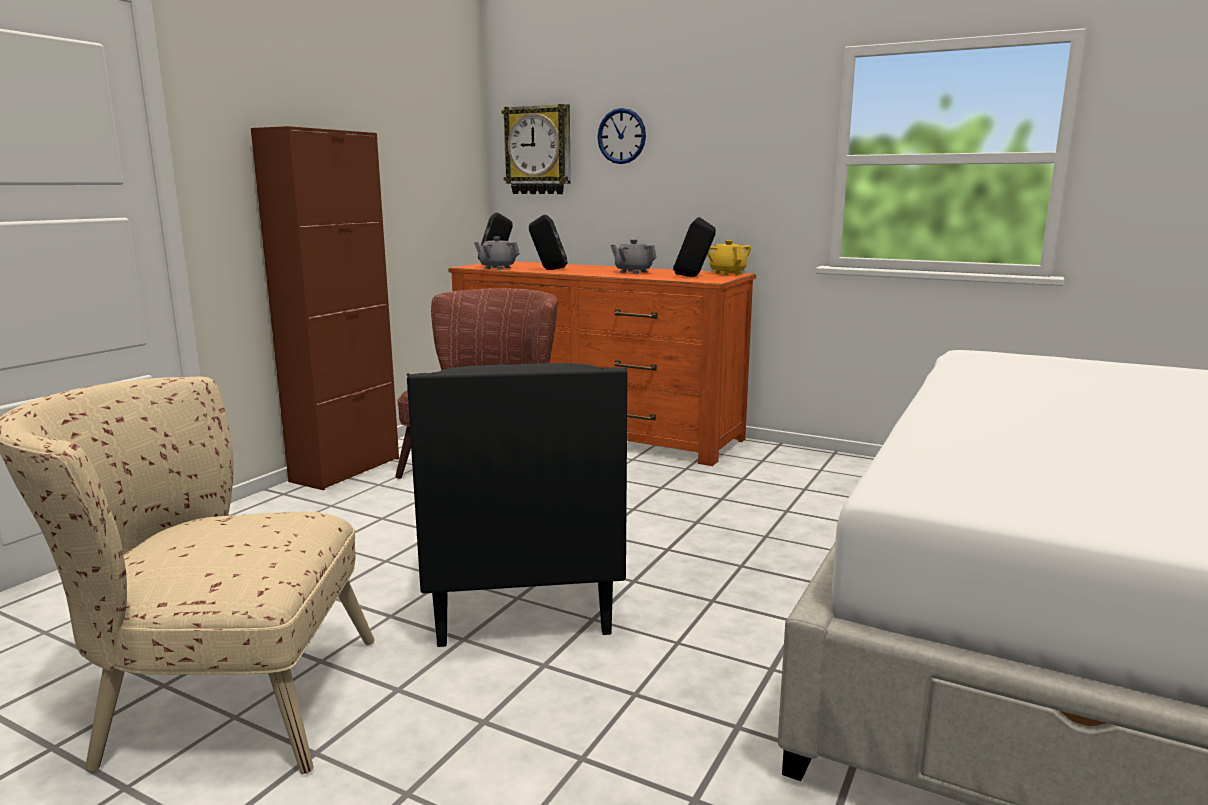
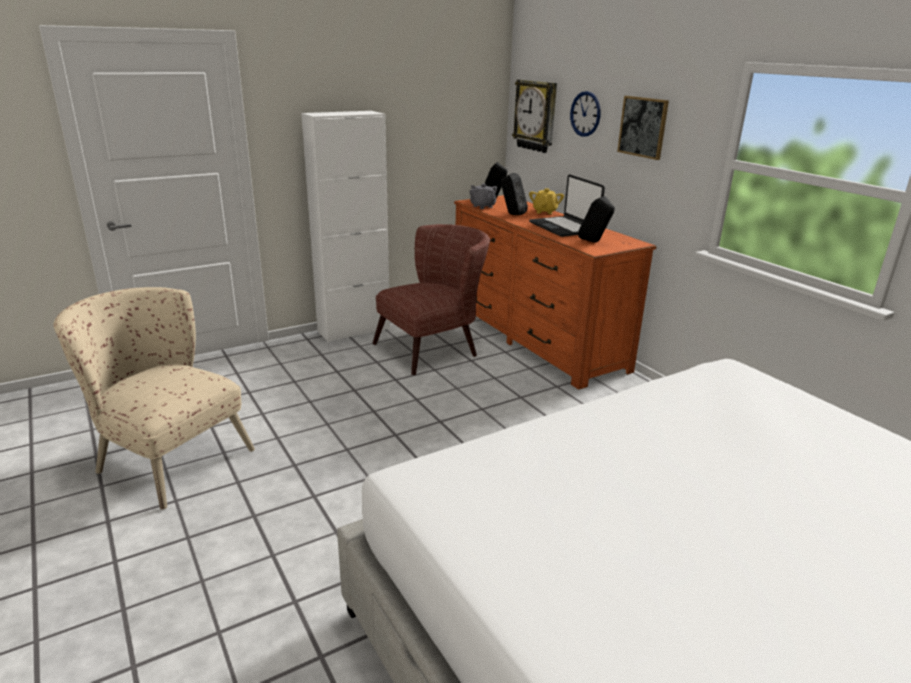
camera: 30 degrees right, 10 degrees up
(346, 470) = (354, 330): brown cabinet -> white cabinet
(521, 588) = (355, 444): black armchair -> none
(633, 272) = (564, 227): grey teapot -> laptop
(713, 138) = (643, 127): none -> picture
(727, 273) = (631, 241): yellow teapot -> yellow teapot (545, 211)

